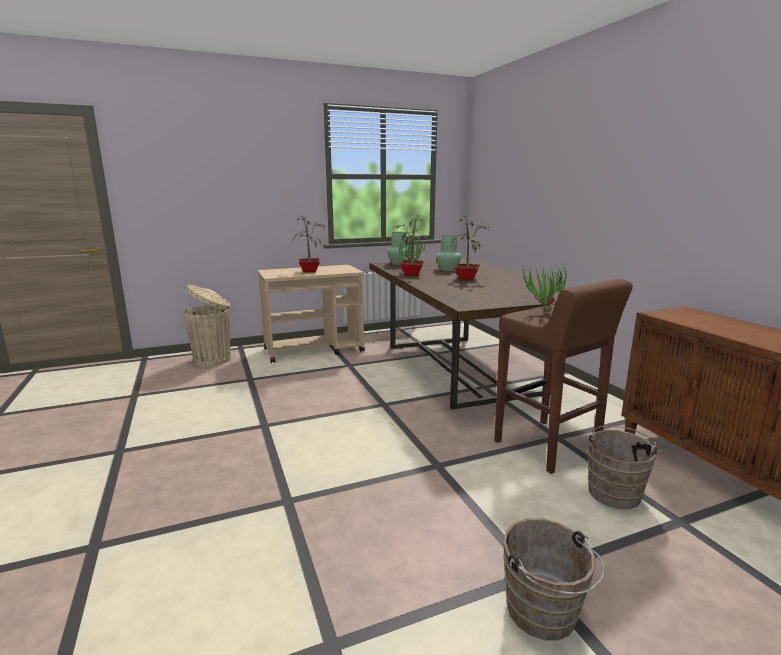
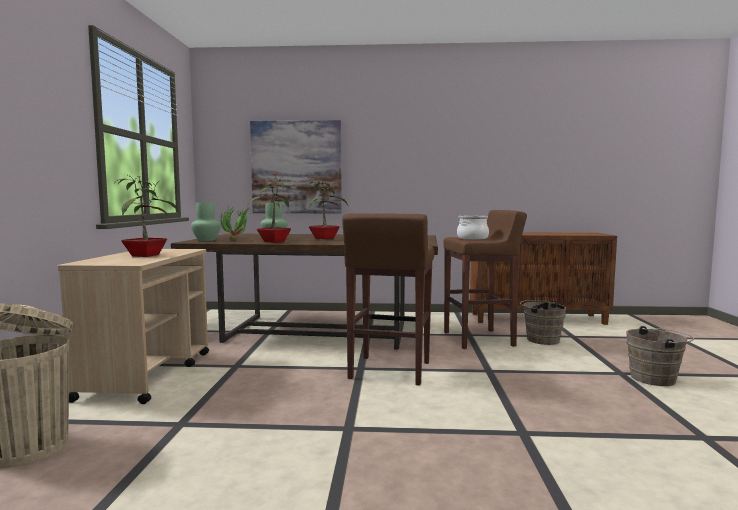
camera: 65 degrees left, 10 degrees down
(388, 417) = (389, 371): none -> brown stool
(524, 195) = (296, 167): none -> picture
(544, 313) = (472, 238): potted plant -> cooking pot

